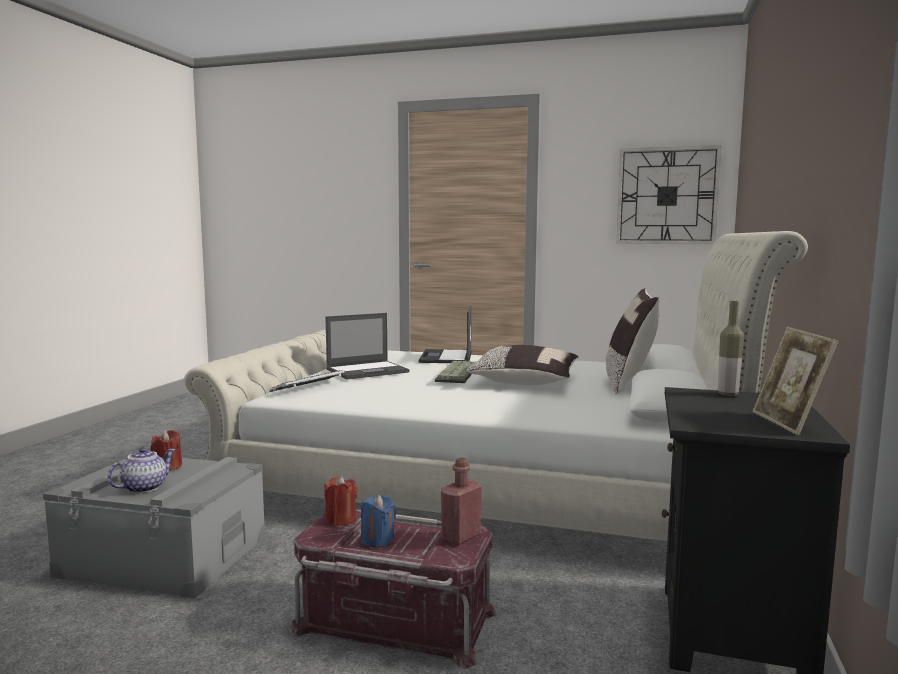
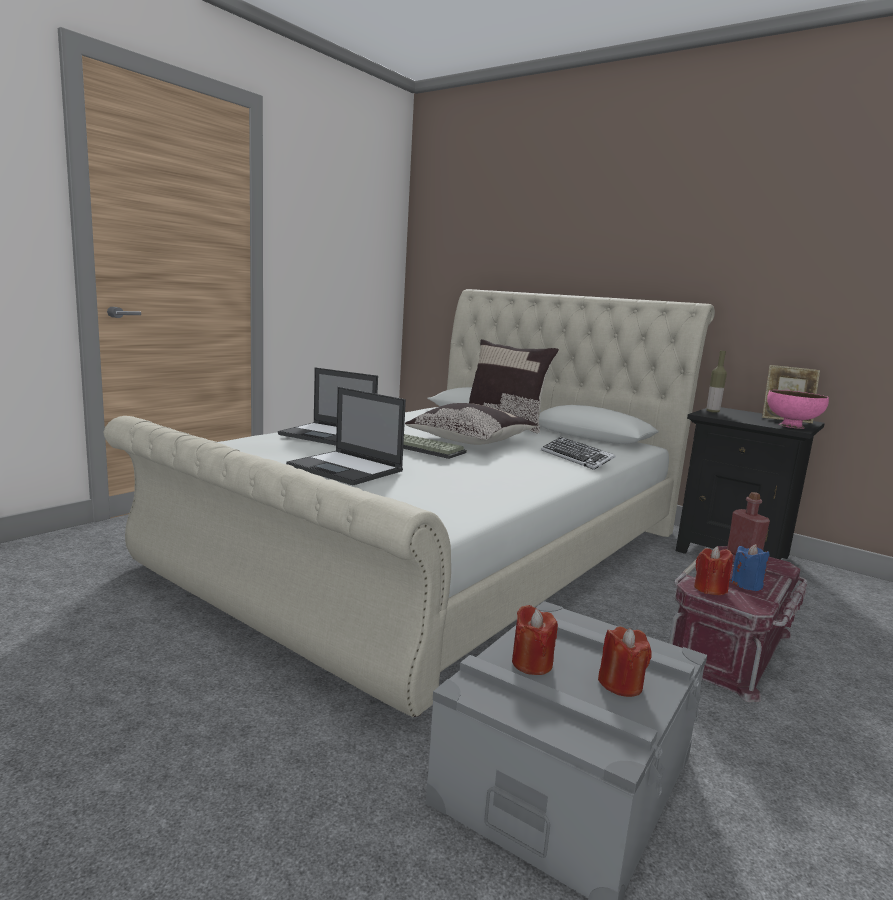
camera: 70 degrees left, 5 degrees up
(144, 487) = (621, 684): teapot -> red candle
(309, 387) = (409, 502): keyboard -> keyboard (576, 458)
(368, 371) = (346, 468): laptop -> laptop turned 135 degrees clockwise
(667, 196) = (367, 244): wall clock -> none
(713, 423) = (791, 426): none -> pink bowl

